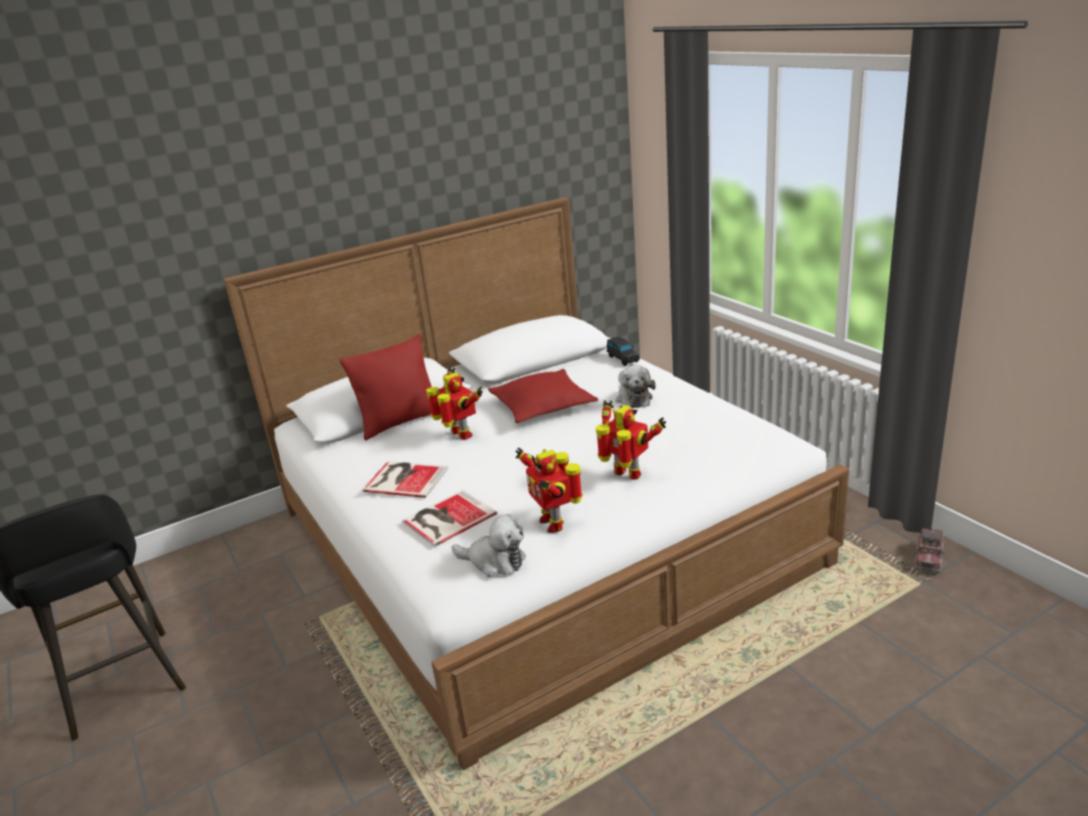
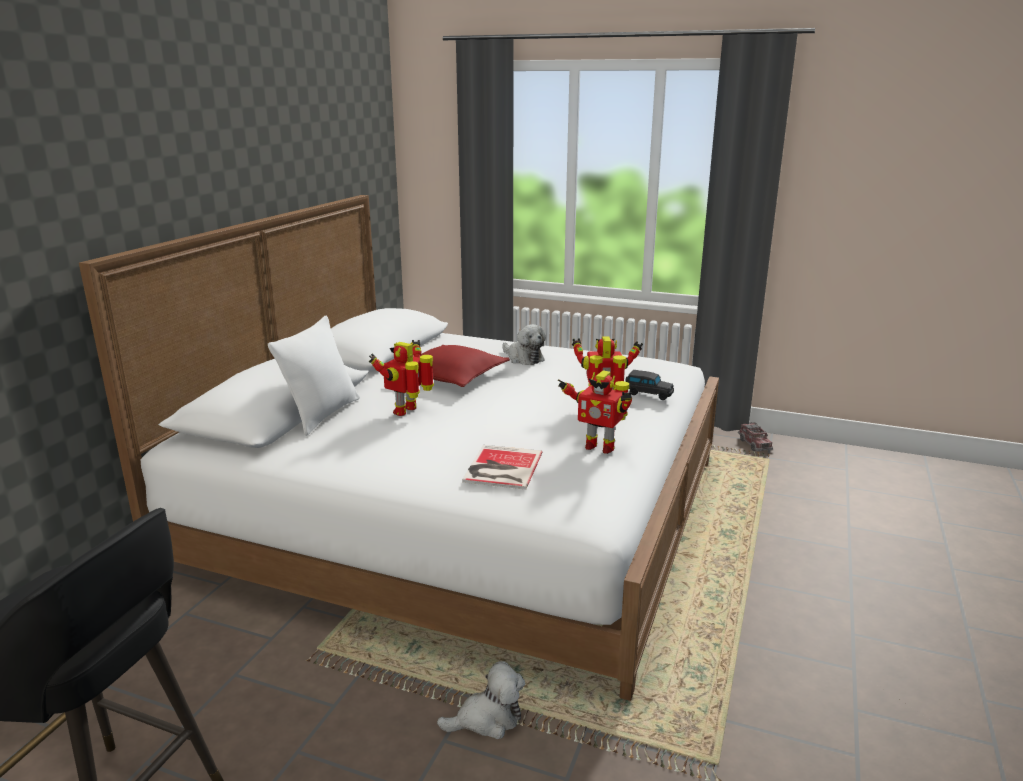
camera: 40 degrees left, 5 degrees down
(400, 422) = (322, 414): red pillow -> white pillow
(405, 479) = (406, 452): book -> none
(460, 435) = (407, 411): toy robot -> toy robot turned 75 degrees counterclockwise
(494, 561) = (594, 484): plush toy -> plush toy (487, 719)
(622, 358) = (467, 336): black toy car -> black toy car (648, 394)

